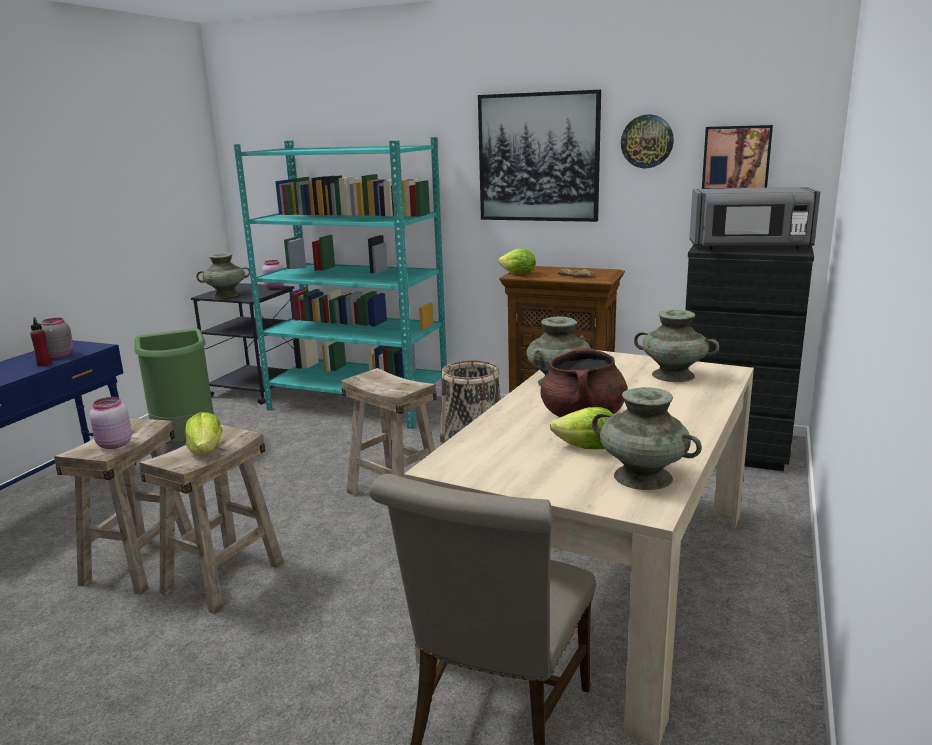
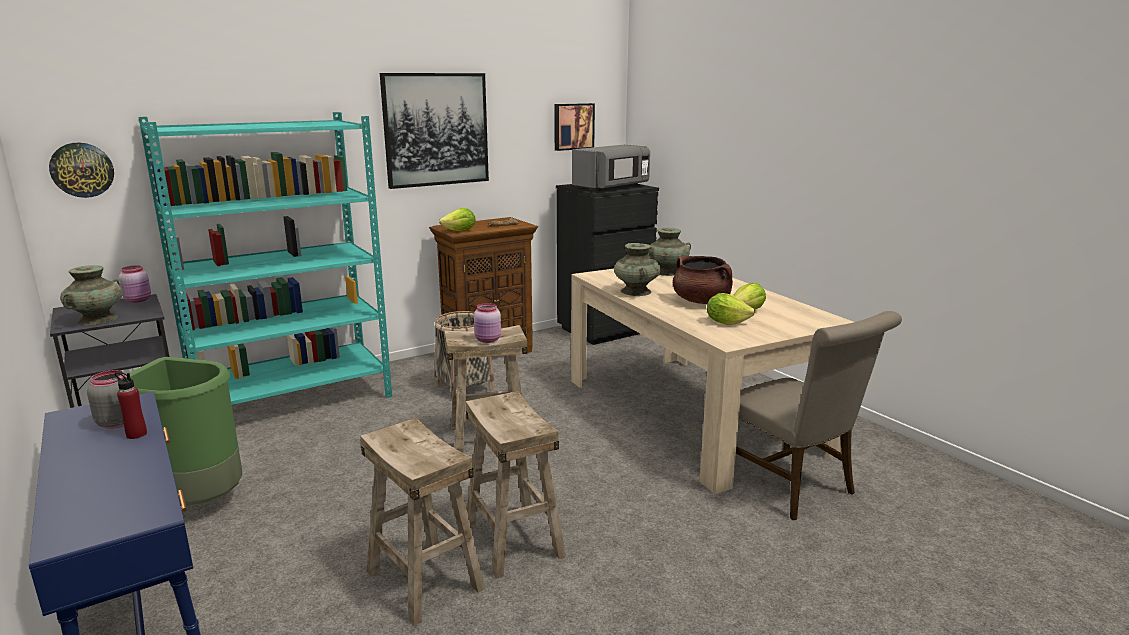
camera: 55 degrees left, 0 degrees up
(114, 445) = (430, 450): pink jar -> pink jar (488, 340)
(206, 451) = (515, 417): lettuce -> lettuce (726, 322)
(642, 477) = (797, 313): turquoise vase -> none
(647, 141) = (517, 115): wall clock -> wall clock (82, 170)

